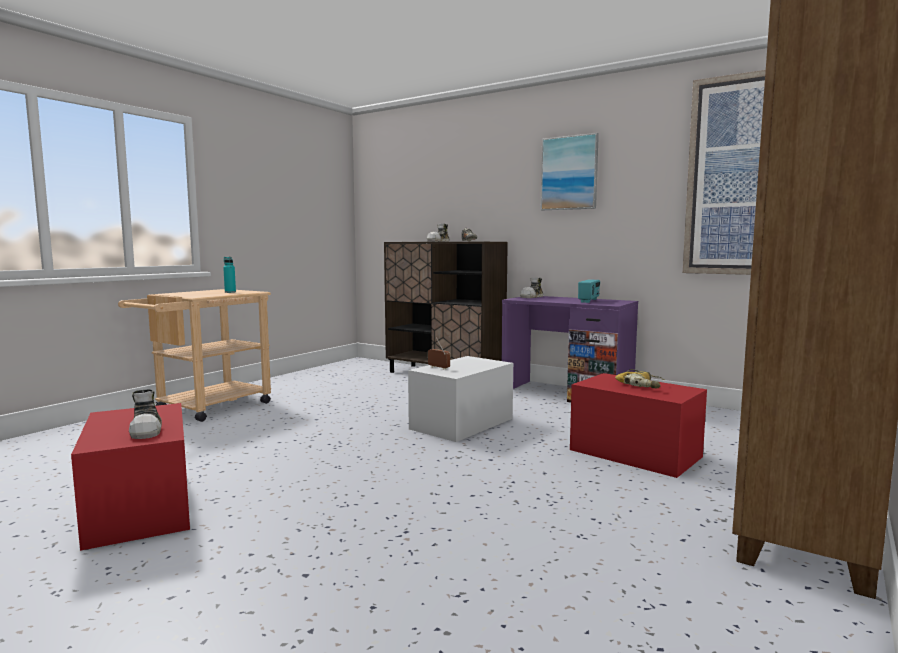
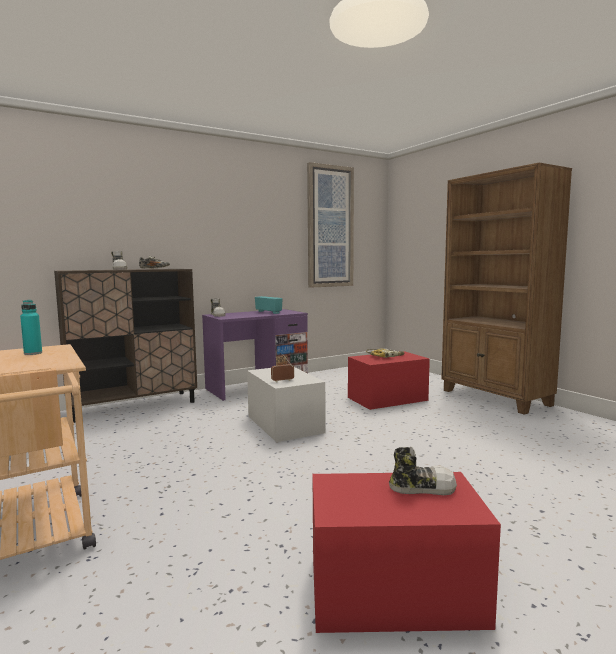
camera: 65 degrees left, 0 degrees up
(569, 173) = (229, 212): picture -> none

